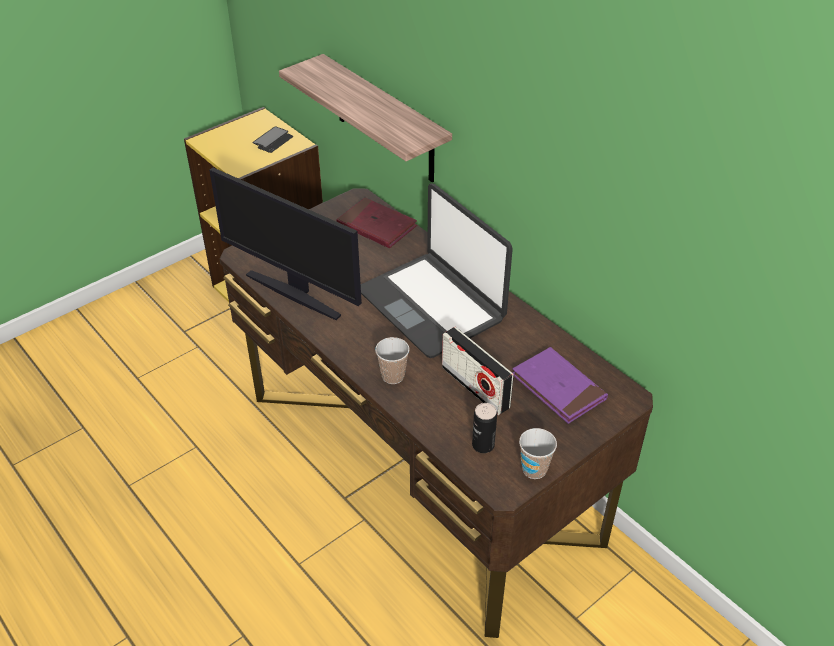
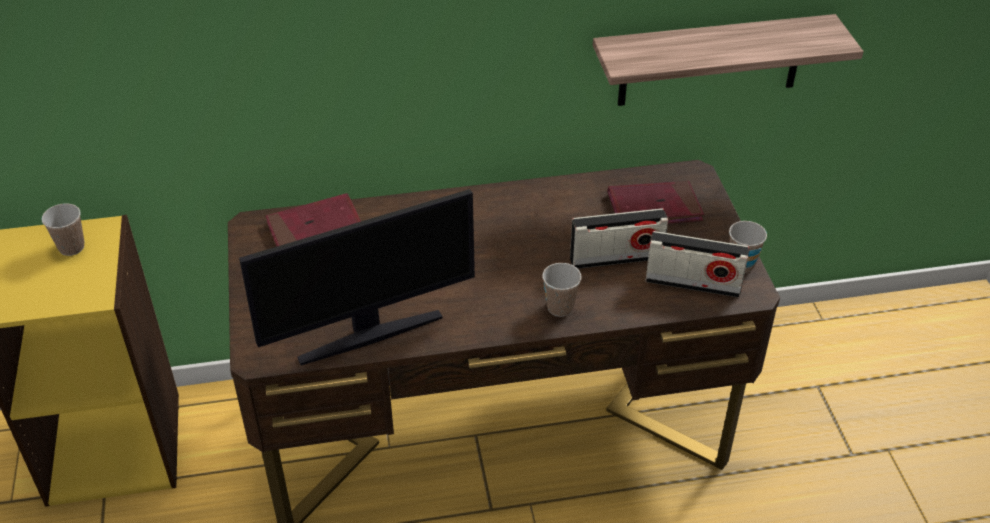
camera: 60 degrees left, 0 degrees up
(273, 141) = (71, 247): phone -> cup
(384, 120) = (251, 112): shelf -> shelf (710, 61)
(432, 305) = (479, 239): laptop -> none
(483, 445) = (693, 283): can -> radio
(558, 388) = (654, 208): purple book -> red book

